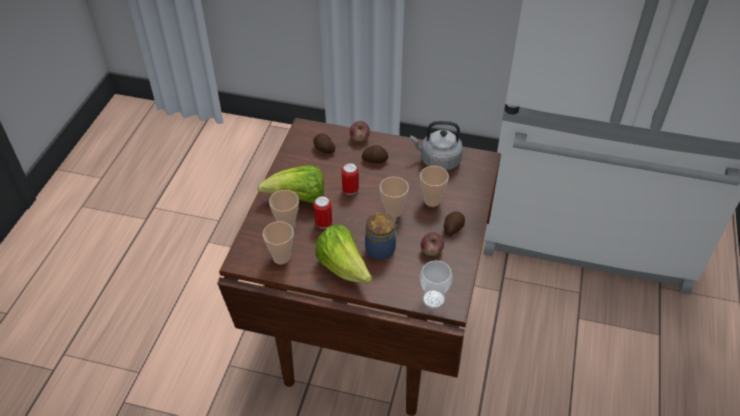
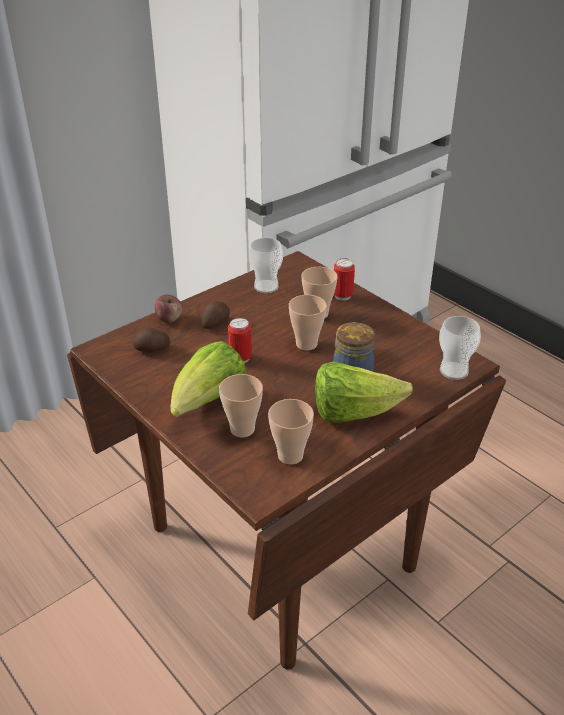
camera: 55 degrees left, 10 degrees down
(323, 223) = (270, 399): can -> can (342, 296)
(431, 251) = (387, 344): apple -> none
(438, 161) = (266, 286): grey kettle -> cup
(453, 228) = (368, 318): potato -> none

